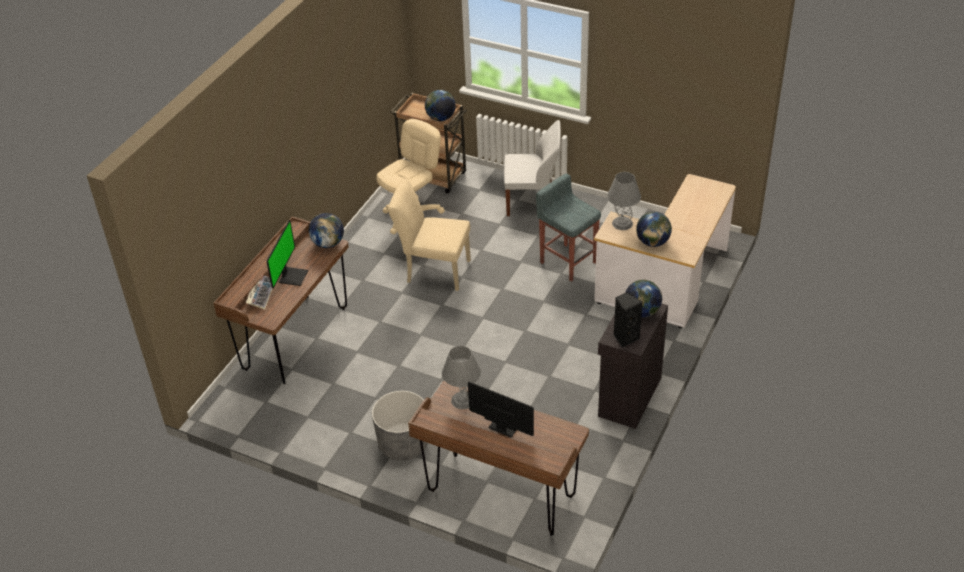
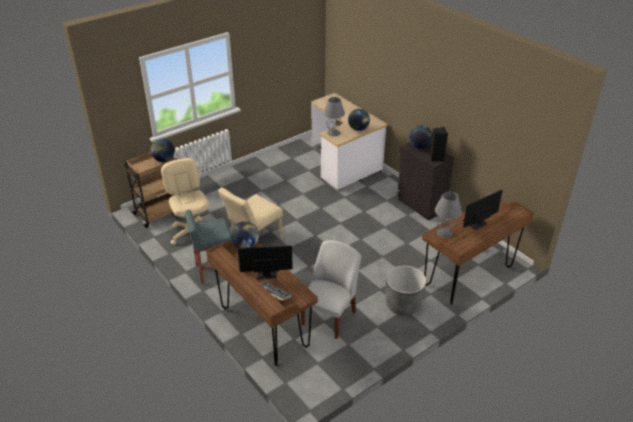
camera: 65 degrees left, 5 degrees down
(292, 276) = (266, 273): monitor -> monitor turned 45 degrees counterclockwise
(532, 202) = (229, 183): white chair -> white chair (330, 317)
(567, 262) = (295, 188): grey stool -> grey stool (214, 270)

